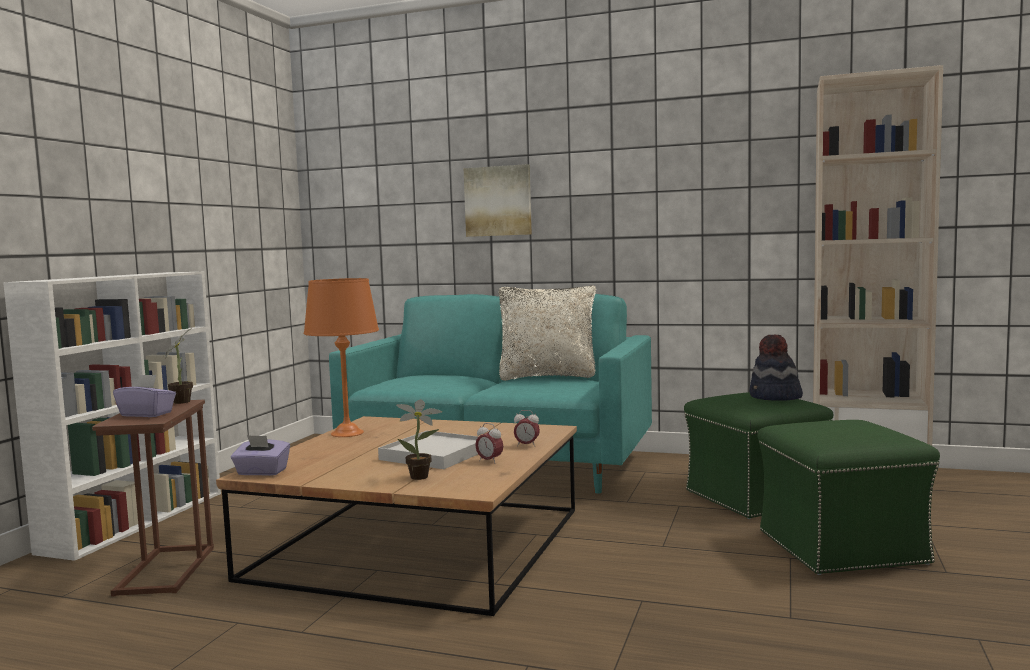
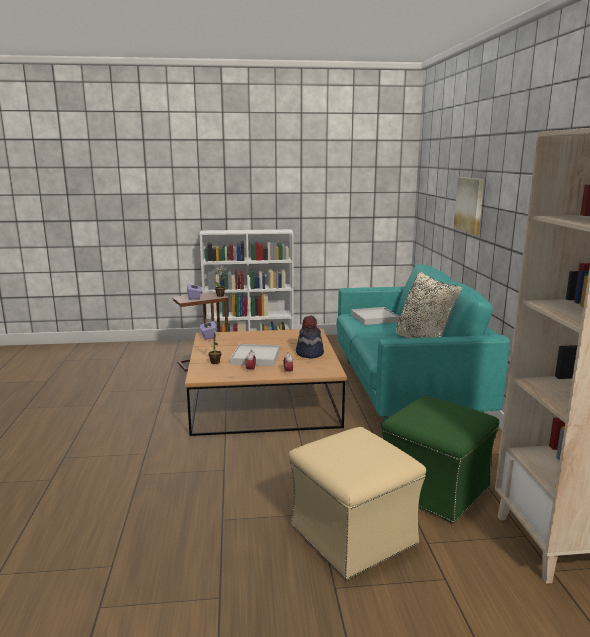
camera: 65 degrees right, 10 degrees up
(347, 433) = (283, 333): orange table lamp -> none
(416, 380) = (374, 318): none -> white tray
(775, 397) = (455, 421): hat -> hat (309, 353)
(840, 547) = (352, 534): green ottoman -> beige ottoman

